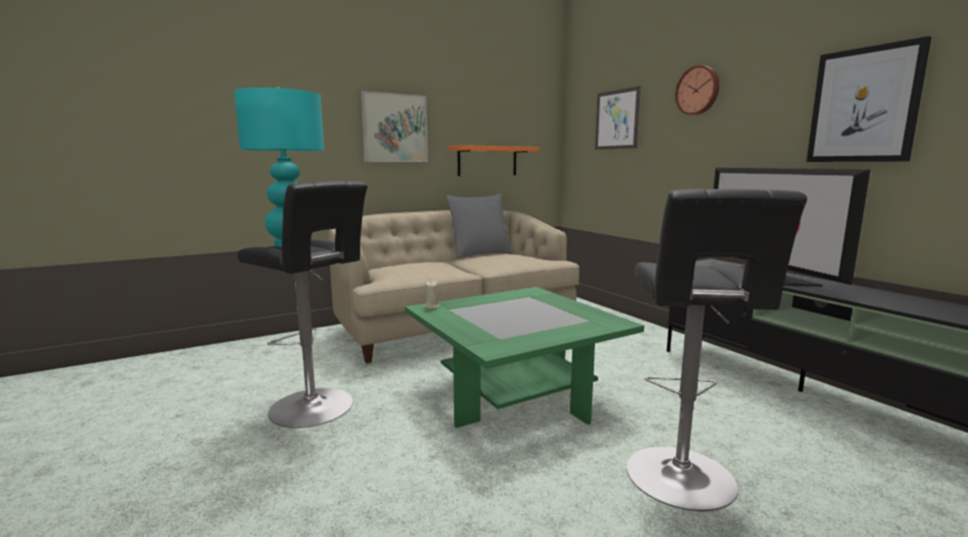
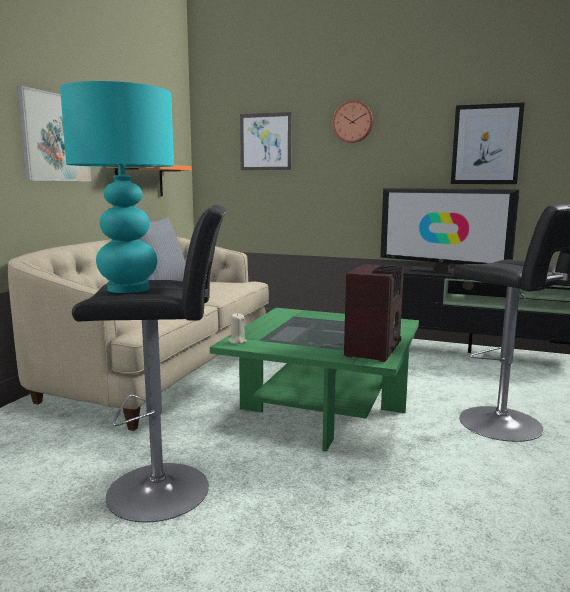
camera: 40 degrees left, 0 degrees up
(515, 340) = (374, 349): none -> radio

